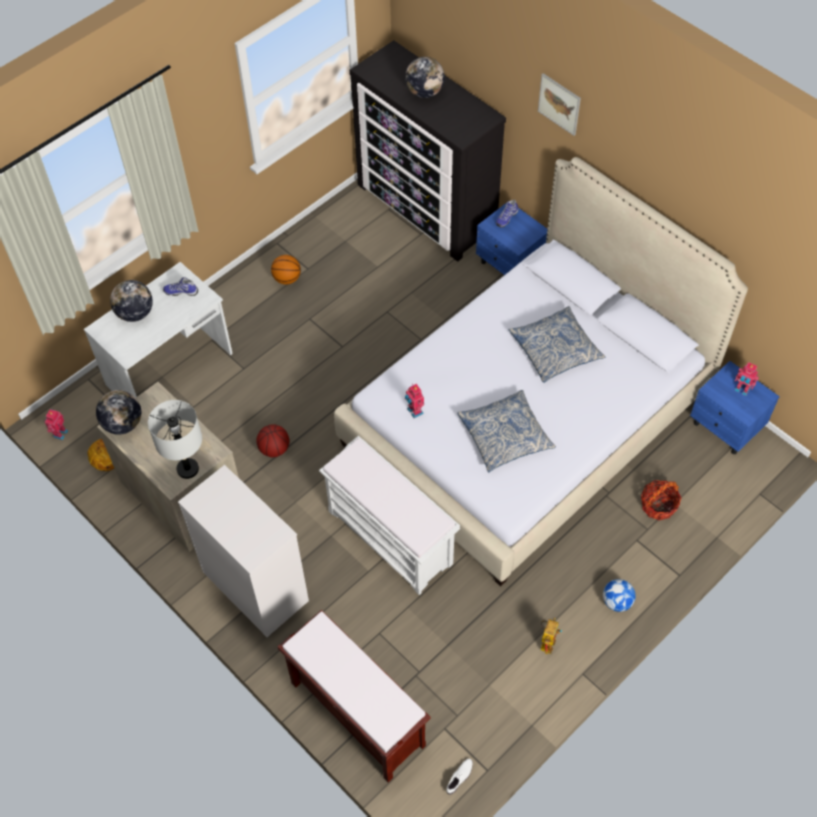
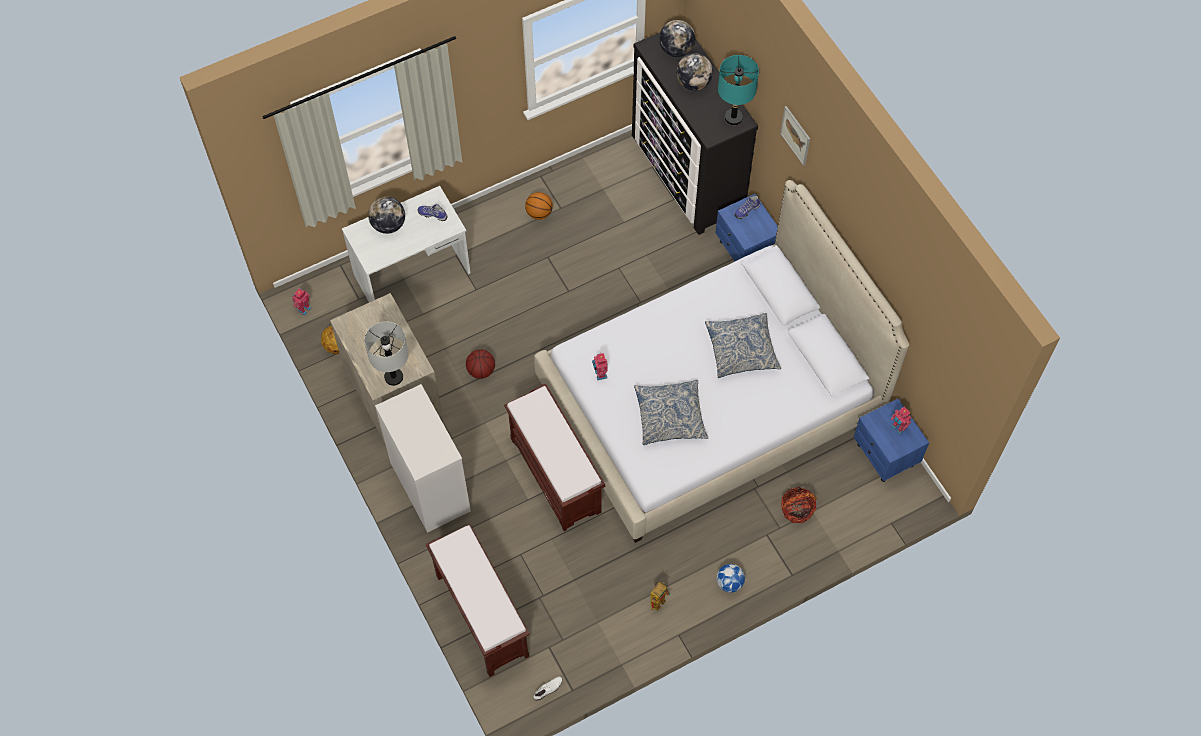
camera: 15 degrees right, 5 degrees up
(123, 424) = (351, 323): globe -> globe (676, 50)
(391, 537) = (556, 476): white bench -> brown bench
(477, 115) = (733, 118): none -> turquoise table lamp

